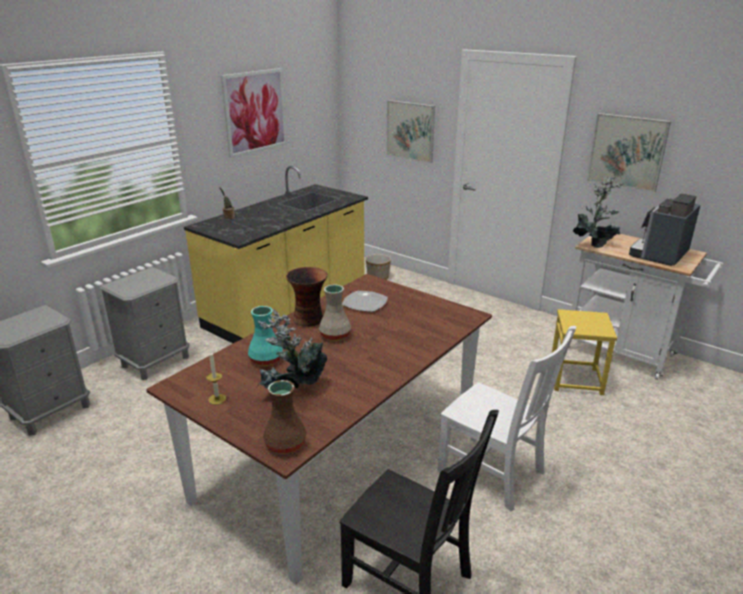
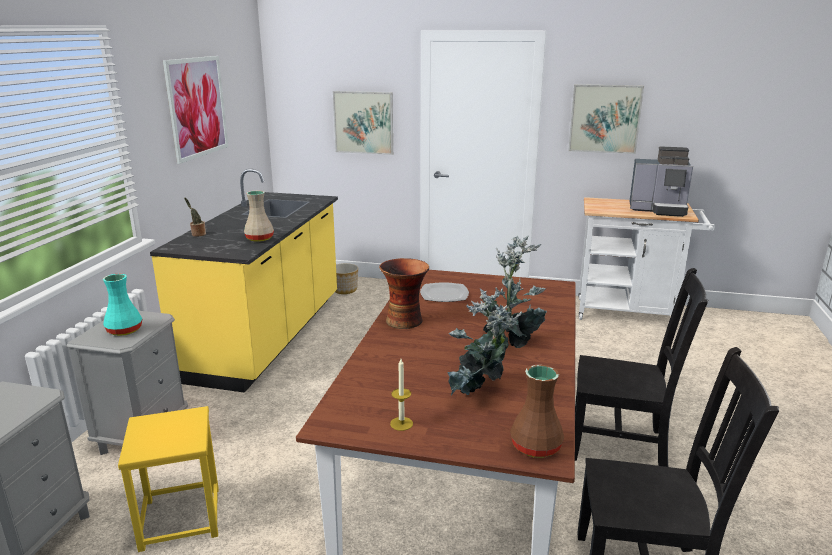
camera: 25 degrees left, 5 degrees down
(265, 359) = (406, 370): turquoise vase -> turquoise vase (124, 330)
(334, 336) = (452, 330): beige vase -> beige vase (259, 239)
(494, 473) = (622, 445): white chair -> black chair
(576, 379) = (612, 343): yellow stool -> yellow stool (181, 518)
(594, 244) = (598, 209): potted plant -> potted plant (512, 342)
(660, 255) = (659, 210): coffee machine -> coffee machine turned 90 degrees counterclockwise

